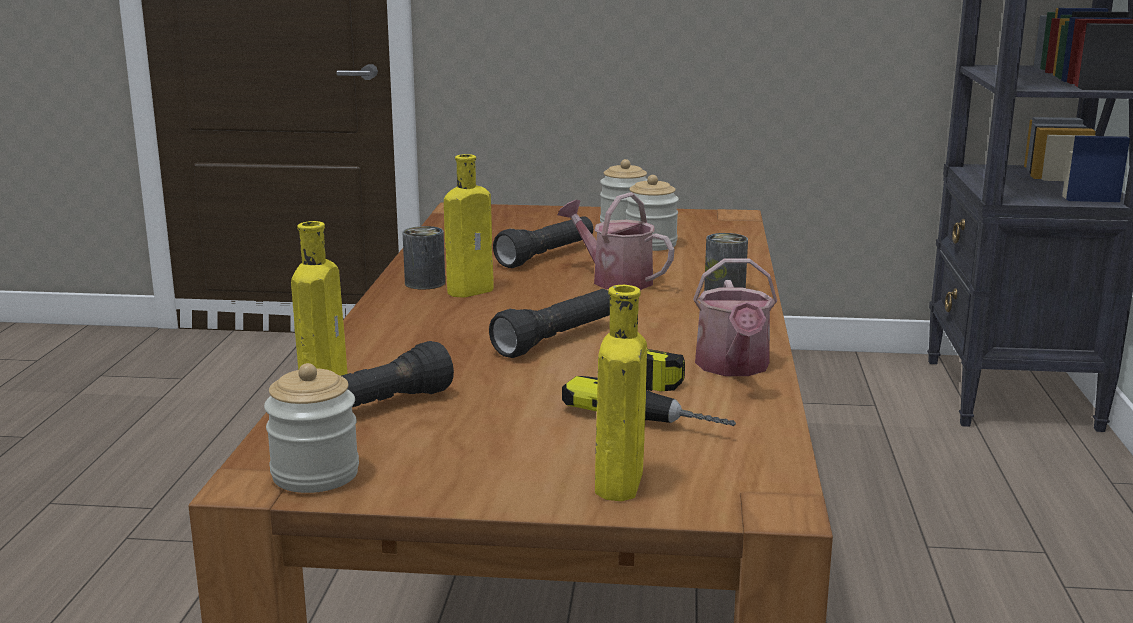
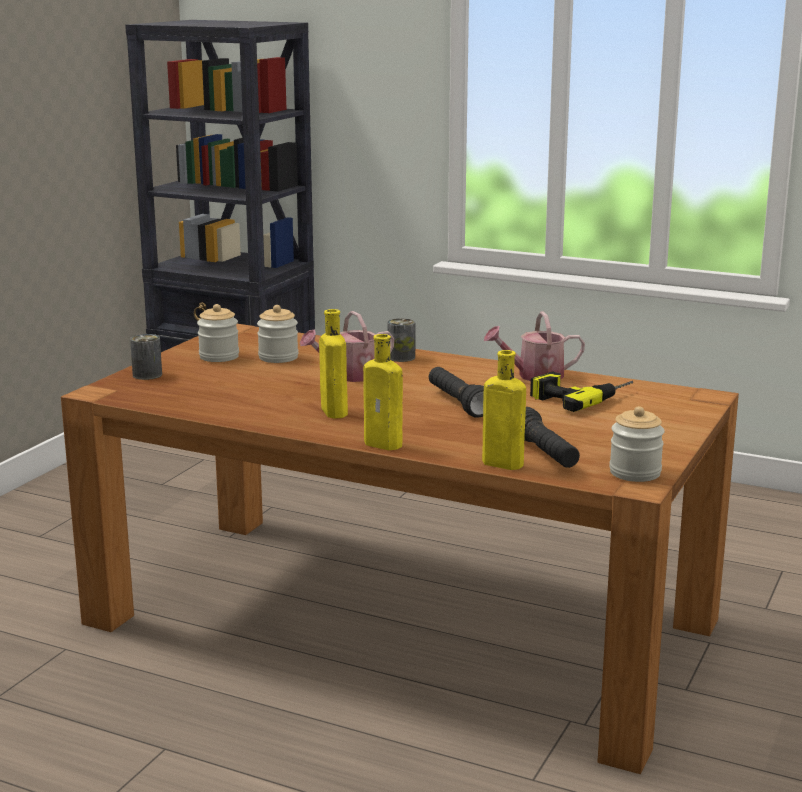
camera: 70 degrees left, 0 degrees up
(425, 283) = (301, 422): can -> can (147, 375)
(546, 256) = (273, 385): black flashlight -> none
(619, 486) = (675, 417): yellow bottle -> yellow bottle (385, 444)
(733, 367) = (534, 376): watering can -> watering can turned 150 degrees clockwise

